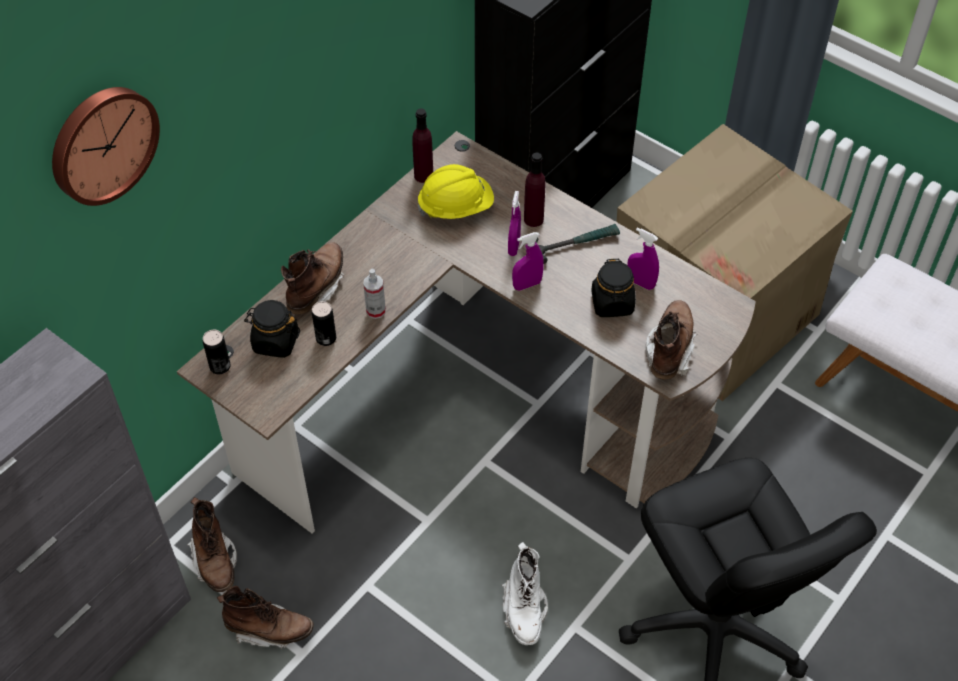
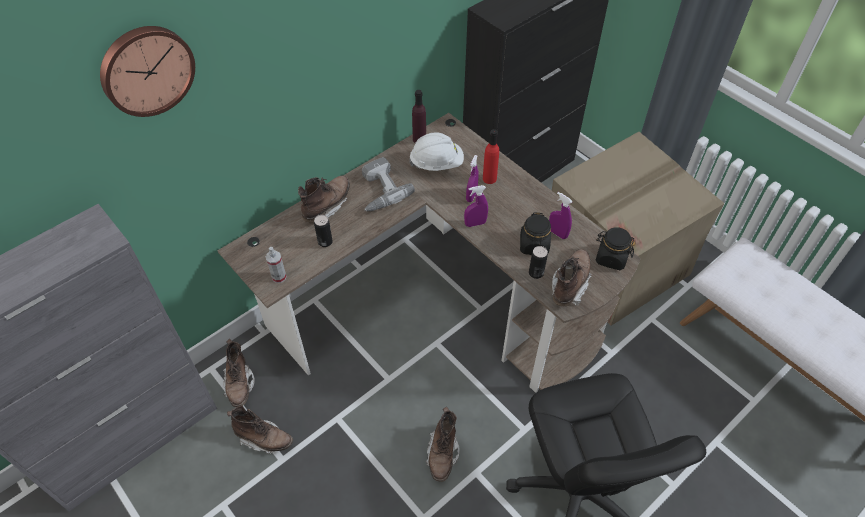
camera: 10 degrees right, 0 degrees up
(220, 366) = (247, 251): can -> can (536, 273)
(275, 342) = (289, 239): black jar -> black jar (611, 258)
(376, 311) = (364, 227): spray bottle -> spray bottle (279, 277)
(383, 257) = (379, 191): none -> power drill
(456, 207) = (437, 163): yellow hard hat -> white hard hat
(524, 609) = (442, 454): white boot -> brown boot
(533, 219) = (489, 178): purple bottle -> red bottle
(574, 243) = (515, 199): hammer -> none

